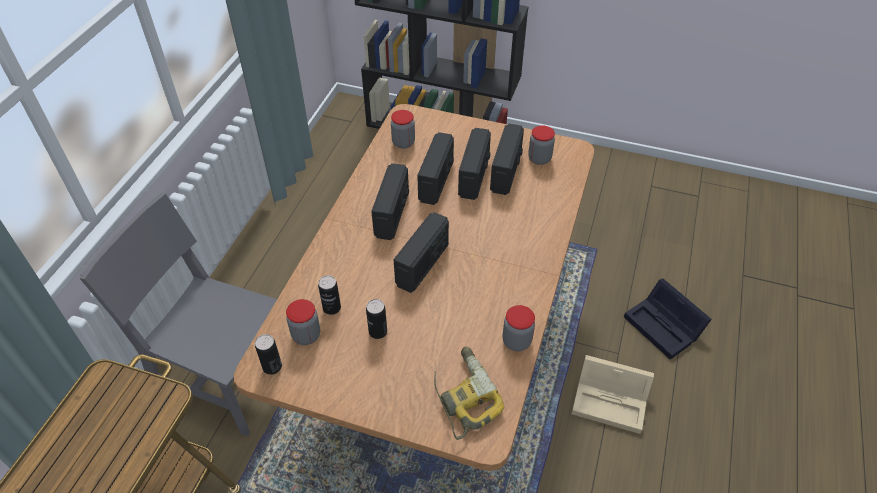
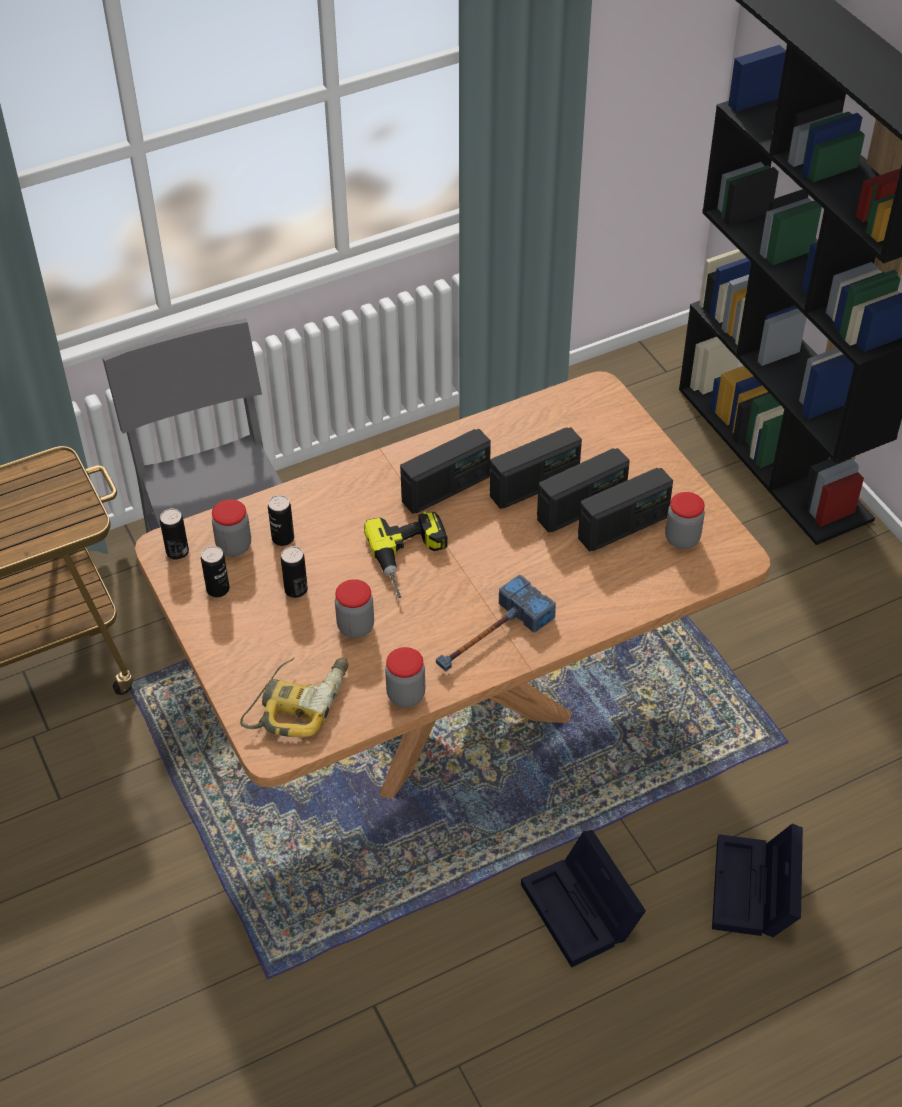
camera: 45 degrees right, 0 degrees up
(328, 369) = (218, 589): none -> can
(403, 143) = (554, 420): jar -> jar (355, 627)
(423, 265) = (412, 560): radio -> power drill
(517, 274) = (490, 637): none -> hammer
(612, 401) = (583, 911): beige storage box -> black storage box

